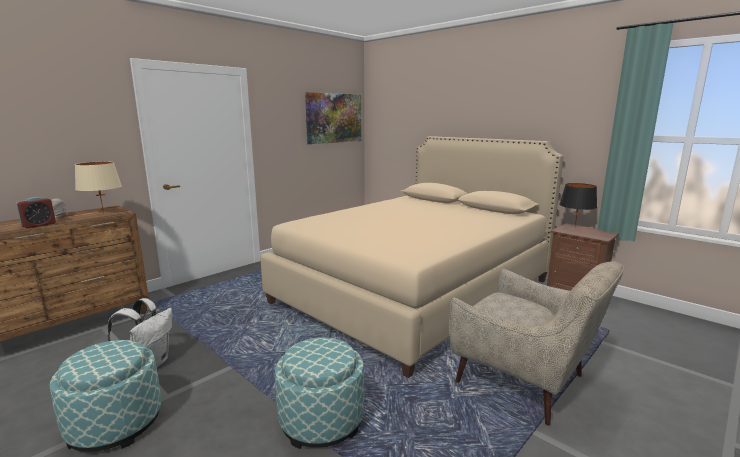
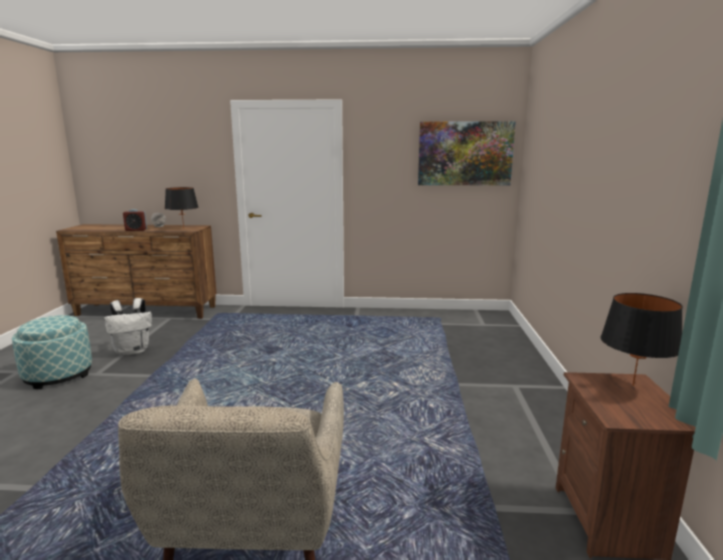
camera: 50 degrees right, 0 degrees up
(103, 213) = (183, 228): beige table lamp -> black table lamp
(321, 420) = (98, 441): ottoman -> none
(415, 291) = (396, 392): beige bed -> none

